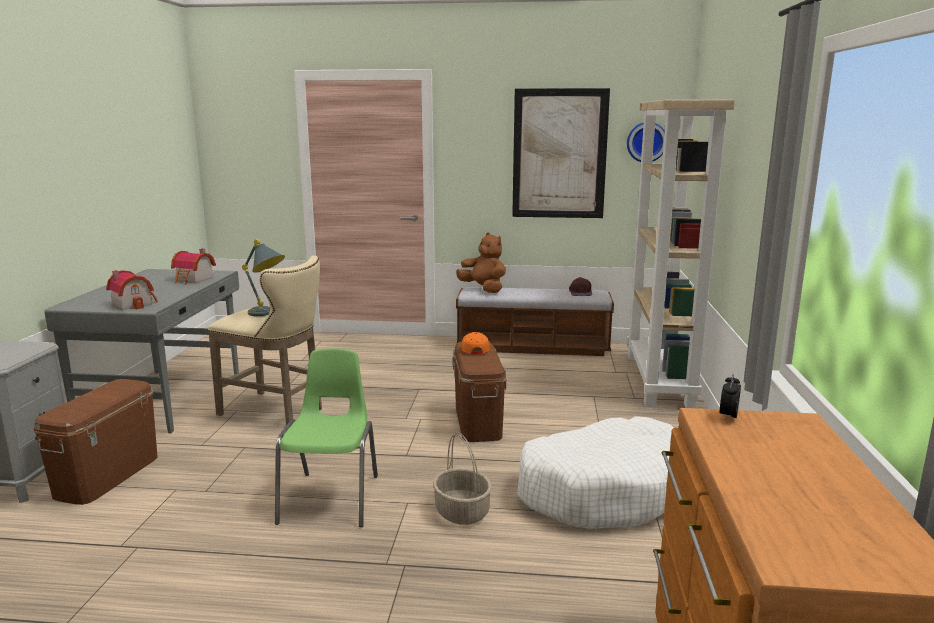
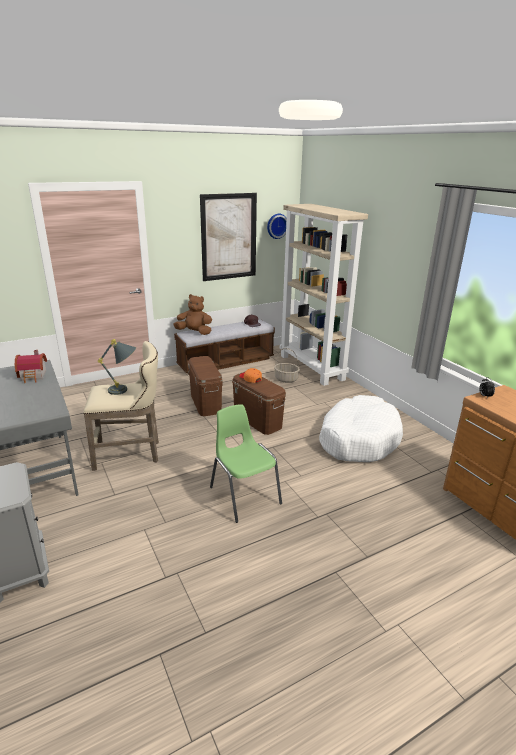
camera: 35 degrees left, 10 degrees up
(107, 475) = (80, 541): brown storage box -> brown storage box (205, 403)
(134, 304) = (34, 411): toy house -> none
(462, 512) = (316, 475): basket -> basket (286, 379)

